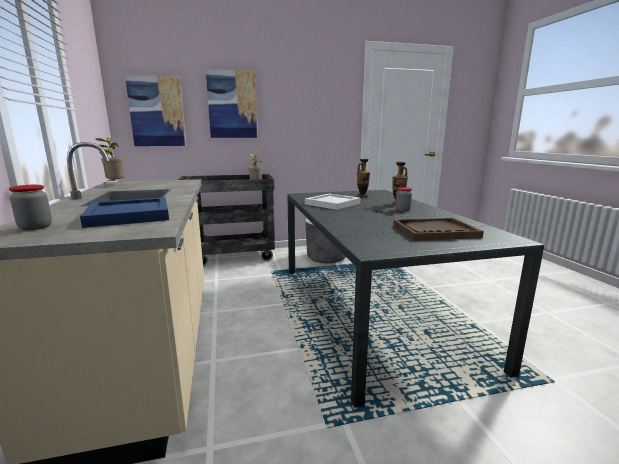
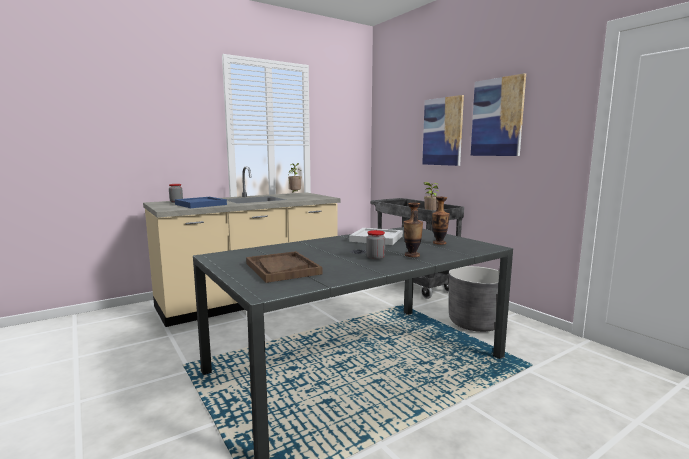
camera: 70 degrees right, 5 degrees down
(157, 112) = (394, 141): picture -> picture (497, 117)

